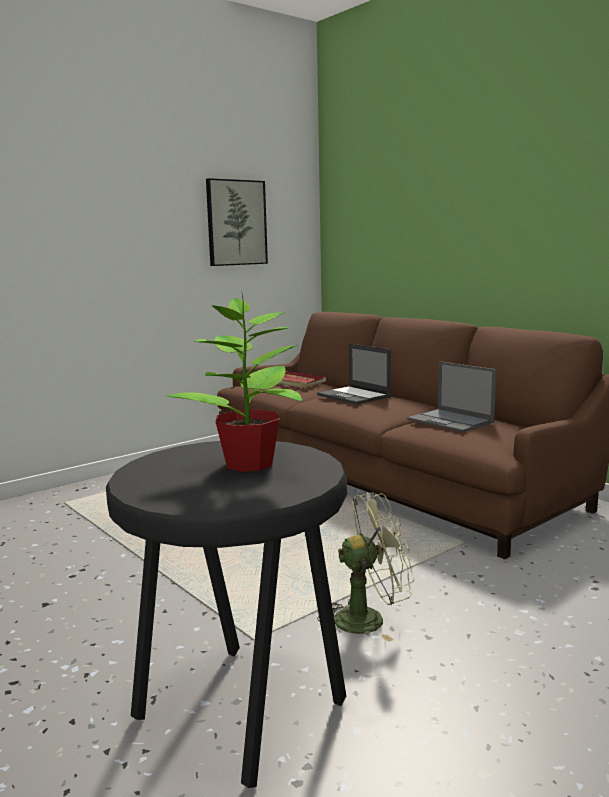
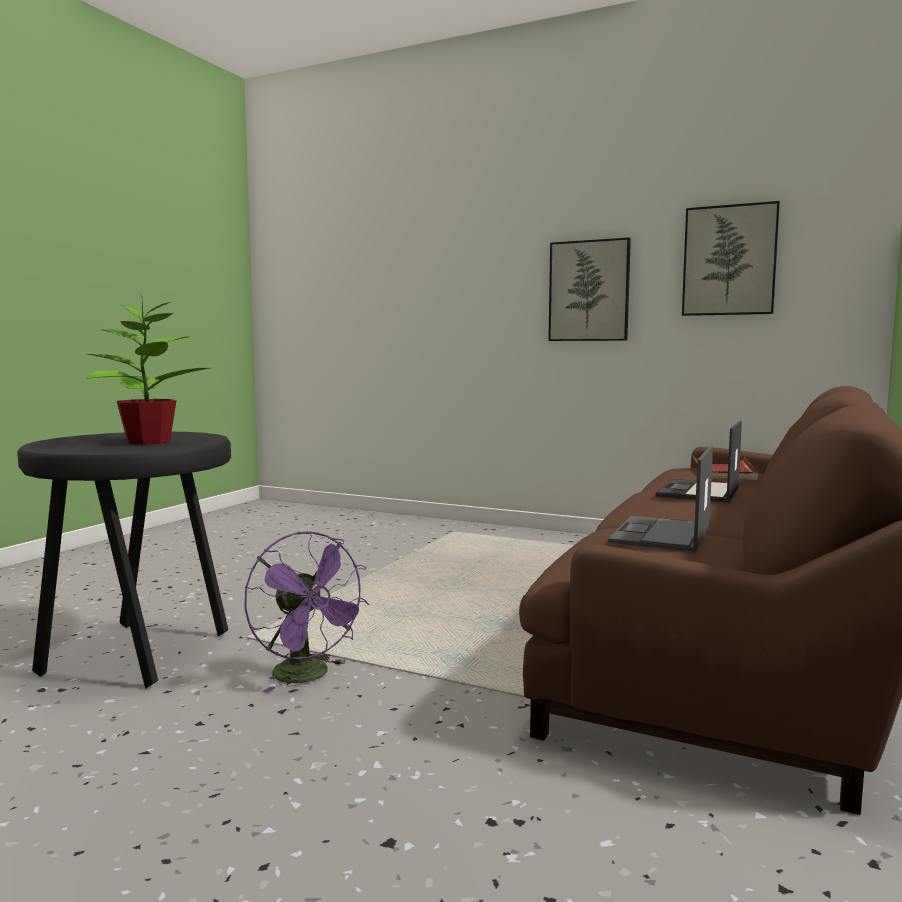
camera: 65 degrees right, 5 degrees down
(136, 244) = (589, 291): none -> picture
(369, 618) = (309, 676): green fan -> purple fan

